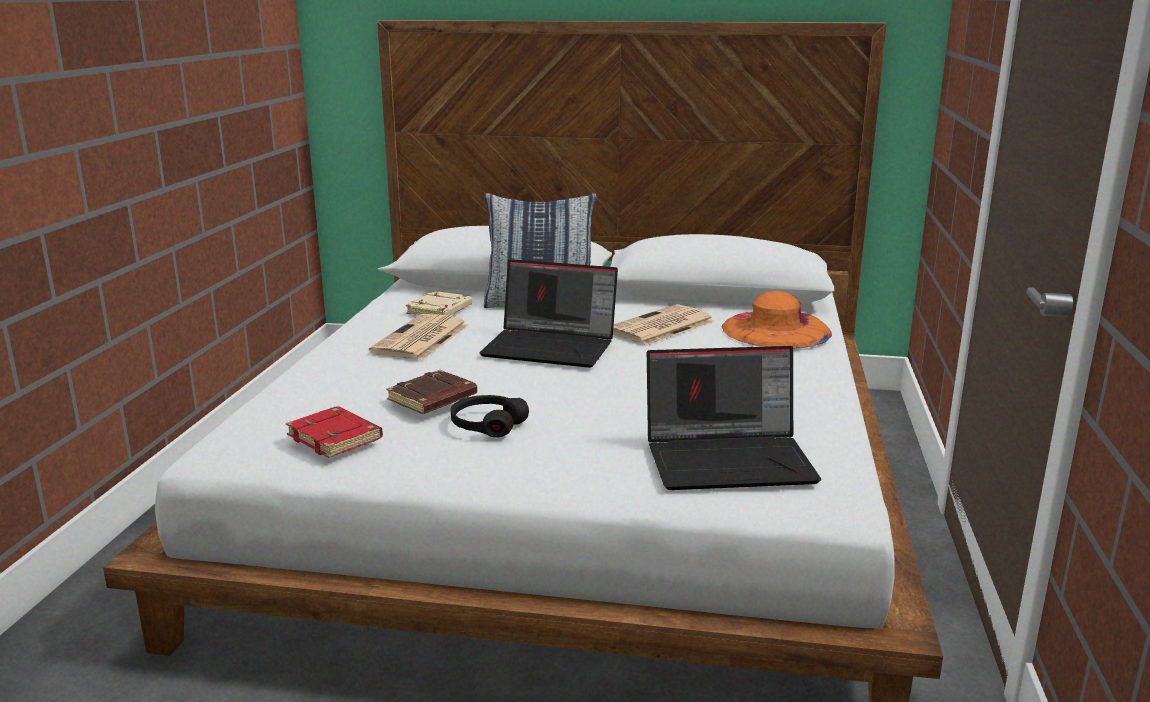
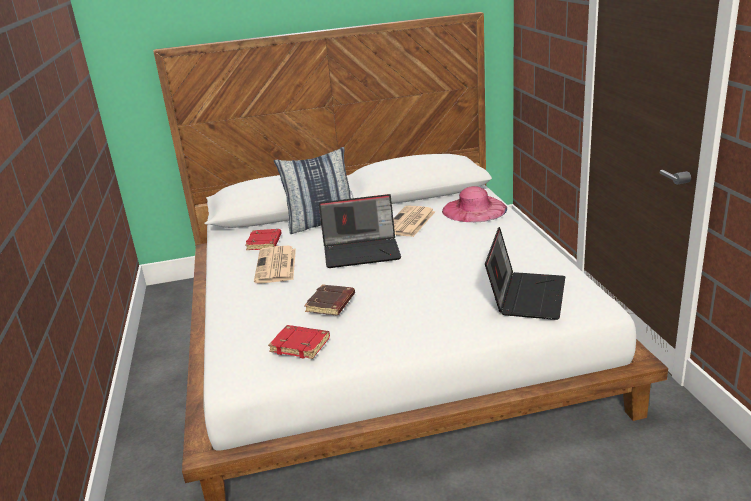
camera: 20 degrees left, 5 degrees up
(440, 311) = (264, 243): beige book -> red book
(487, 425) = (377, 311): black headphones -> none
(730, 459) = (525, 295): laptop -> laptop turned 45 degrees counterclockwise
(776, 330) = (474, 209): orange hat -> pink hat

